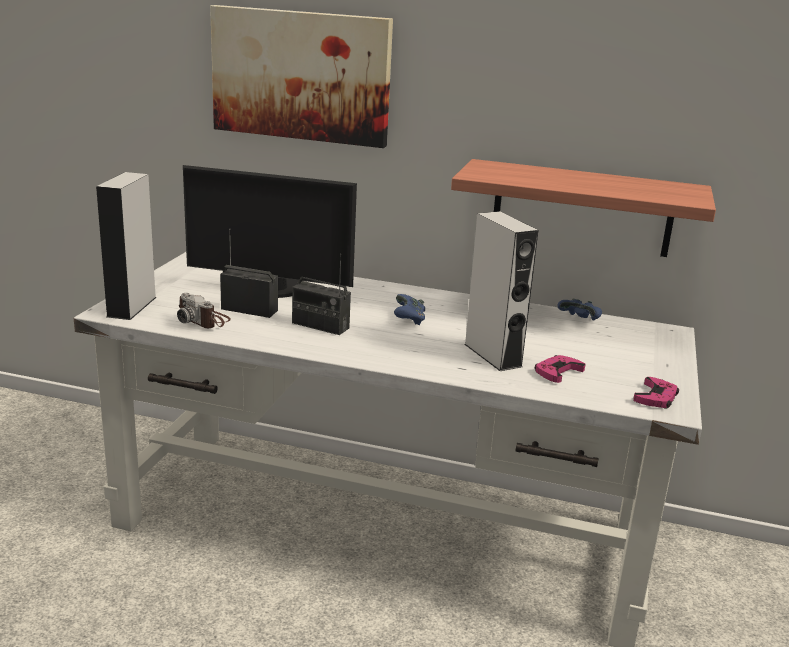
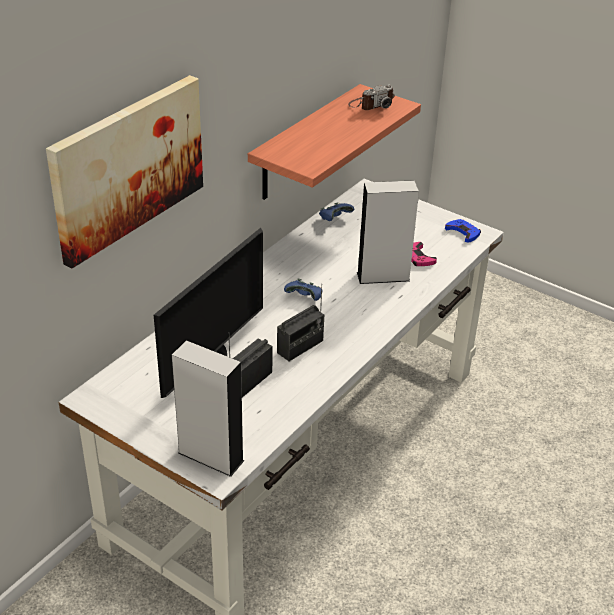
camera: 70 degrees left, 15 degrees up
(204, 320) = (263, 412): camera -> camera (371, 104)
(656, 397) = (463, 233): pink game controller -> blue game controller

